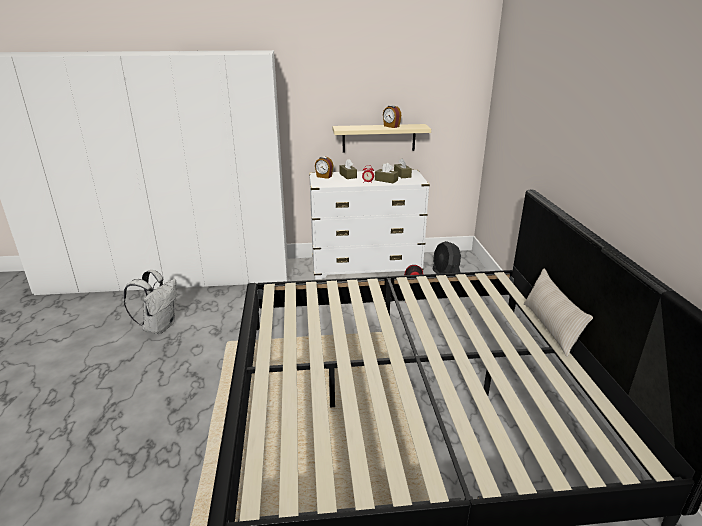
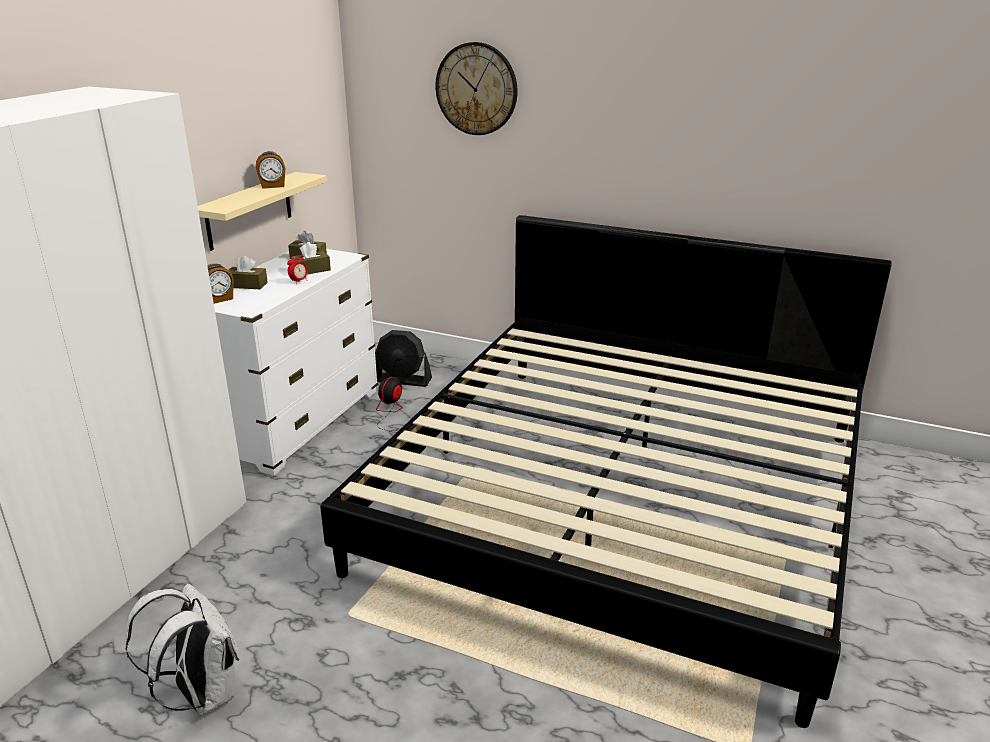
camera: 60 degrees left, 0 degrees up
(536, 86) = (476, 89): none -> wall clock
(550, 328) = (638, 350): beige pillow -> none

